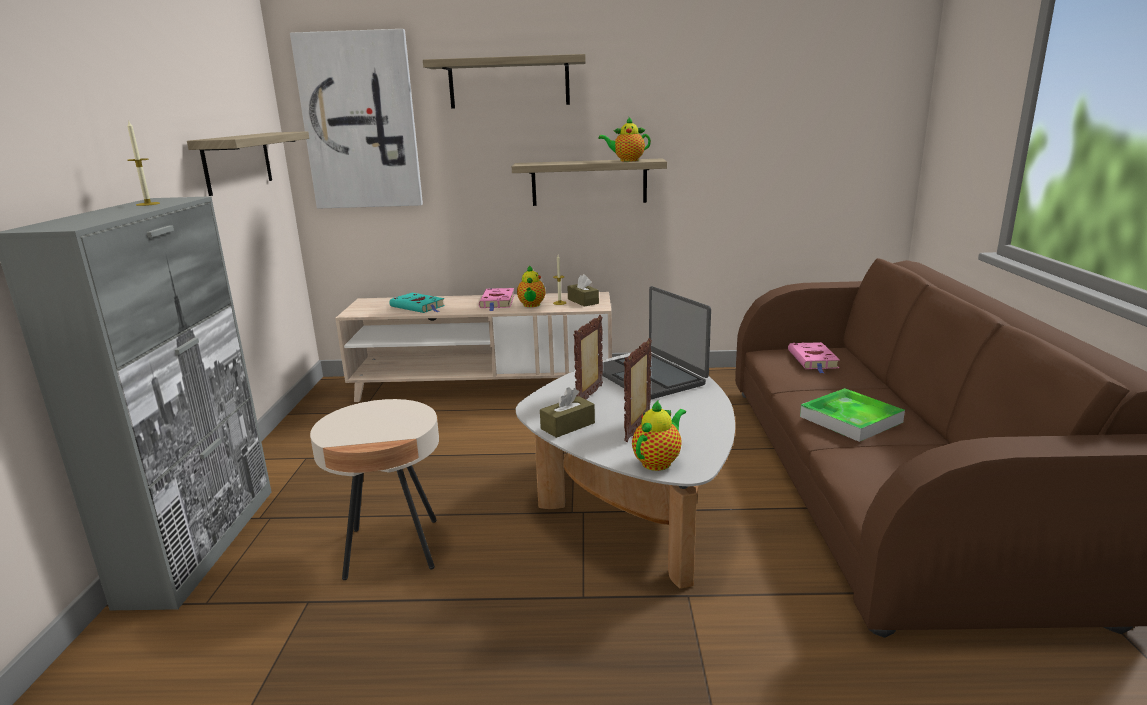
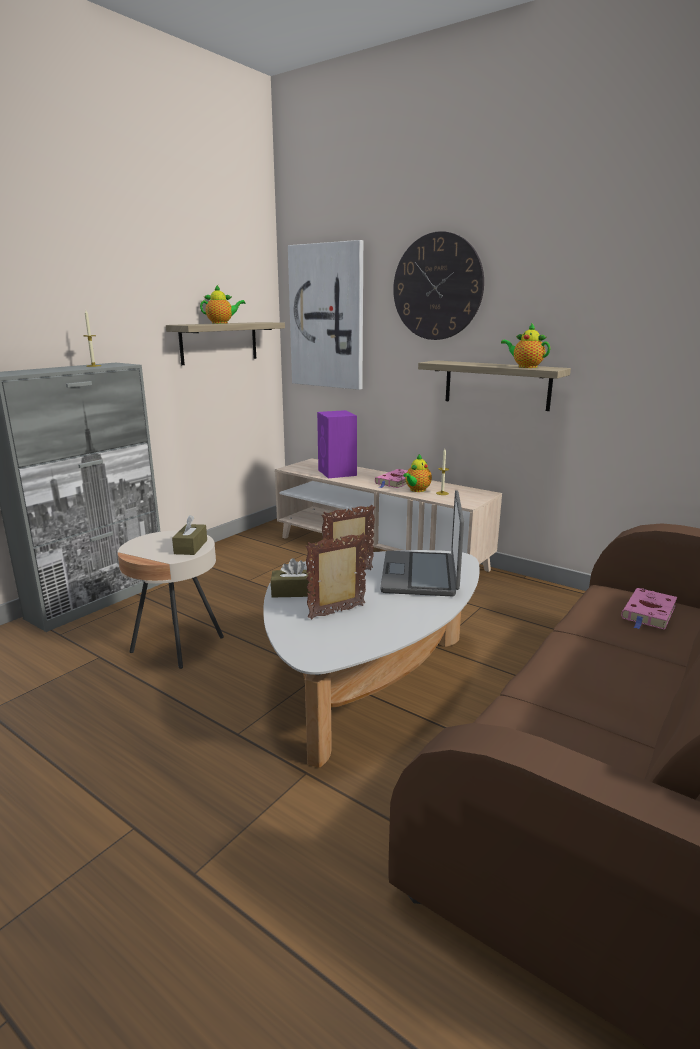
camera: 35 degrees right, 0 degrees up
(419, 306) = (337, 473): turquoise book -> purple speaker
(509, 83) = (437, 287): shelf -> wall clock
(583, 301) = (463, 496): brown tissue box -> brown tissue box (191, 547)
(658, 462) = (305, 643): teapot -> teapot (222, 323)
(850, 419) = (583, 681): tray -> none

